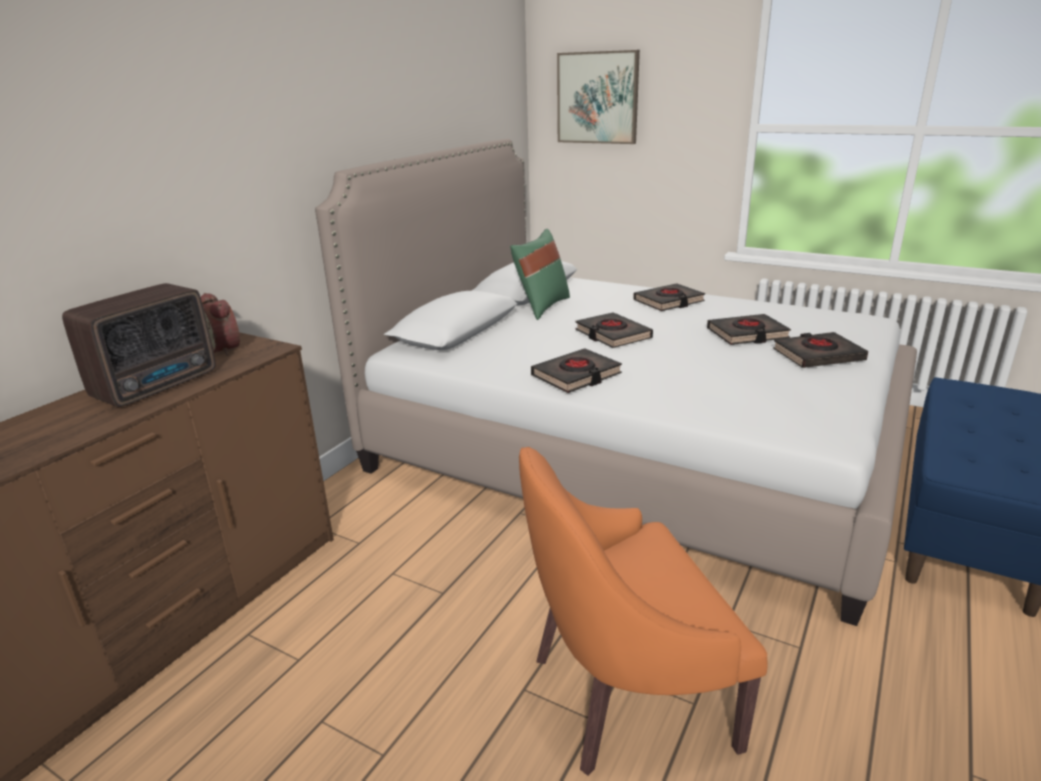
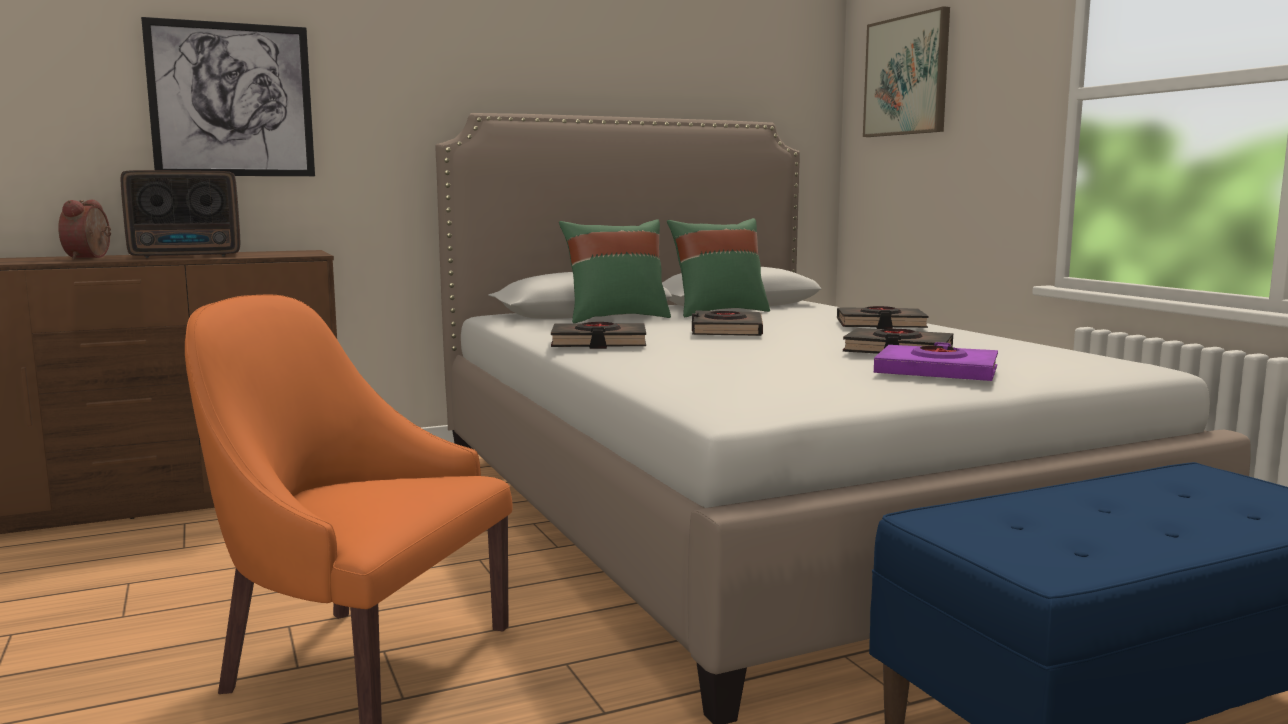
camera: 35 degrees right, 15 degrees down
(125, 198) = (232, 100): none -> picture
(227, 348) = (285, 252): alarm clock -> alarm clock (91, 257)
(498, 333) = (616, 318): none -> green pillow
(818, 355) = (936, 372): black book -> purple book

